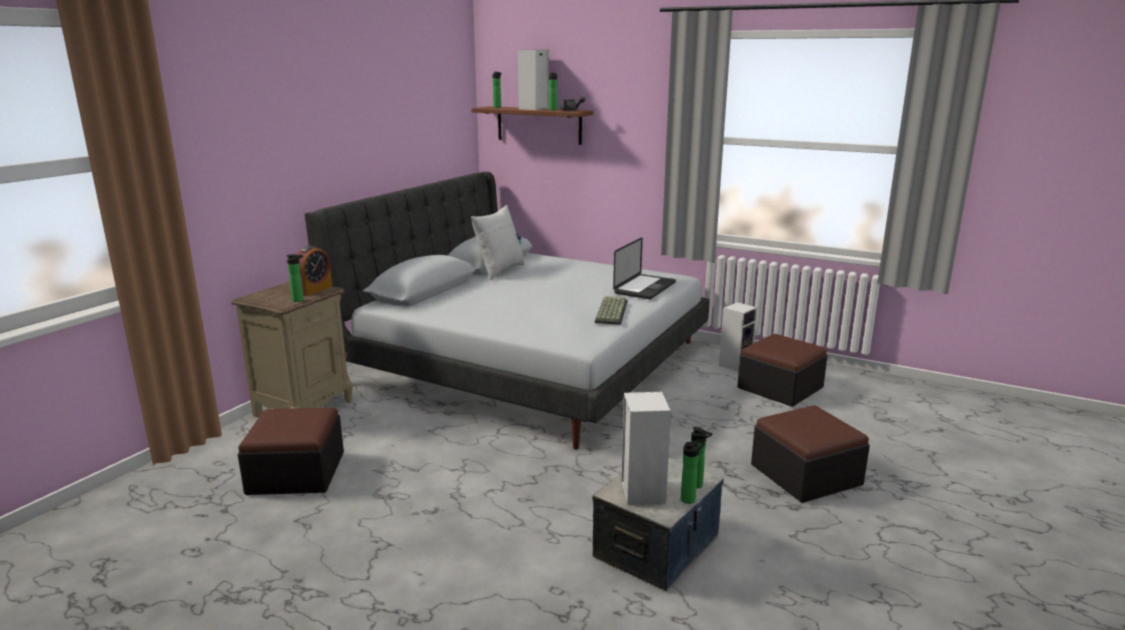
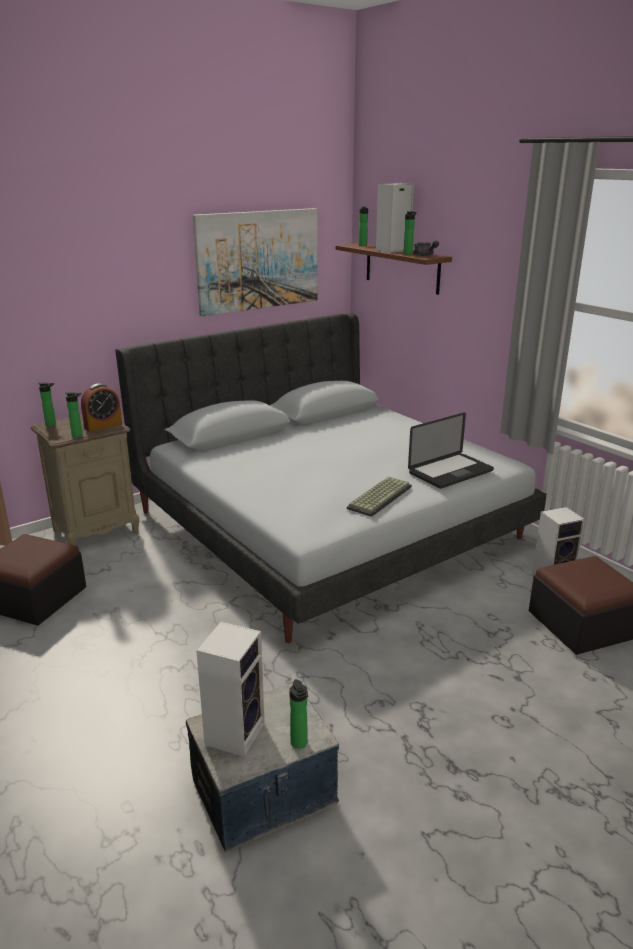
camera: 25 degrees right, 5 degrees up
(411, 123) = (258, 260): none -> picture
(499, 271) = (324, 424): grey pillow -> none
(690, 499) = (274, 760): bottle -> bottle (52, 424)
(805, 475) = (513, 755): ottoman -> none

